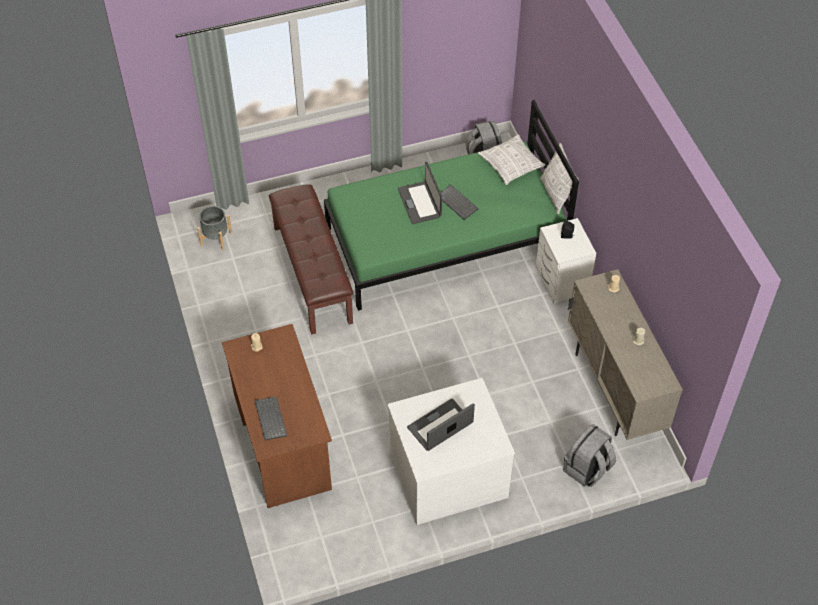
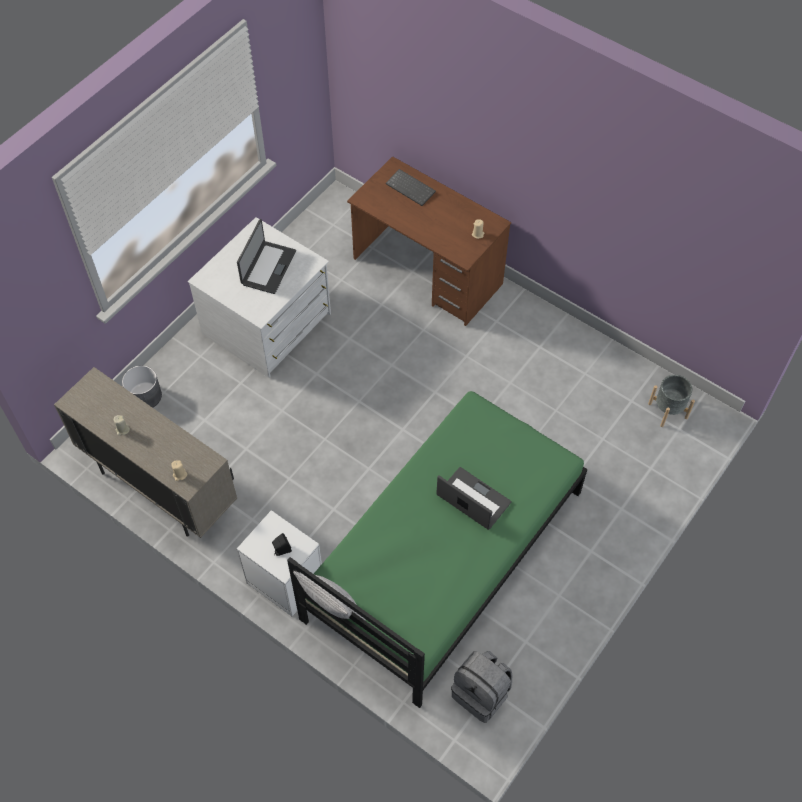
camera: 145 degrees right, 5 degrees up
(313, 274) = (541, 431): brown bench -> none
(458, 203) = (431, 524): keyboard -> none
(511, 165) = (411, 618): pillow -> none
(587, 469) = (145, 396): grey backpack -> grey planter

